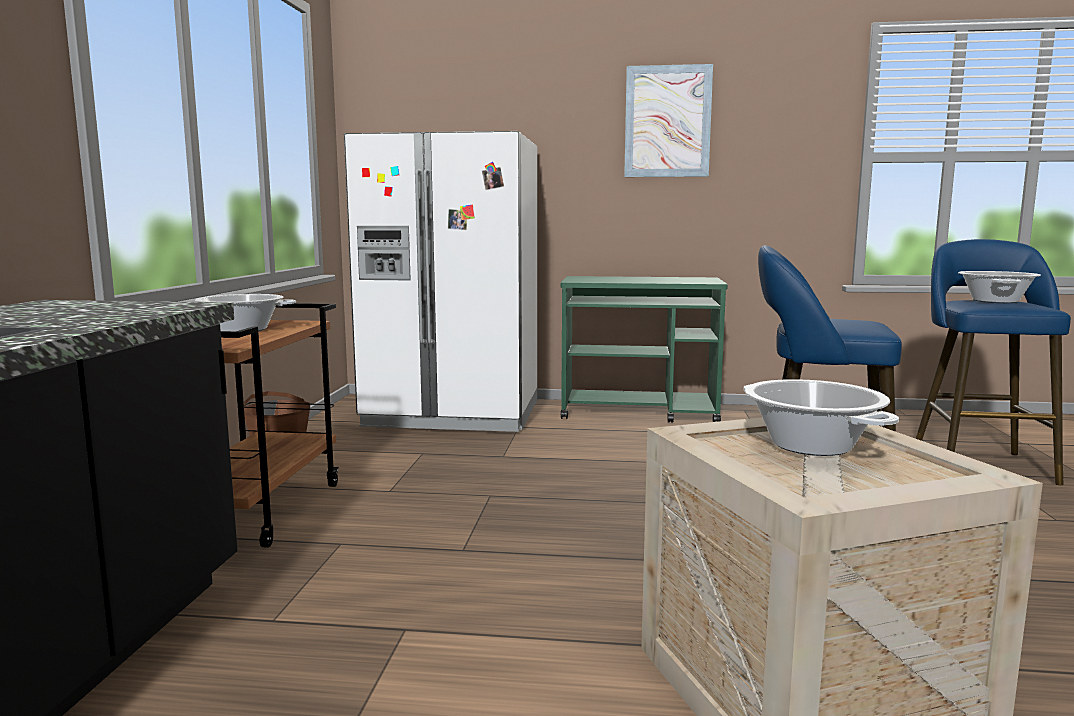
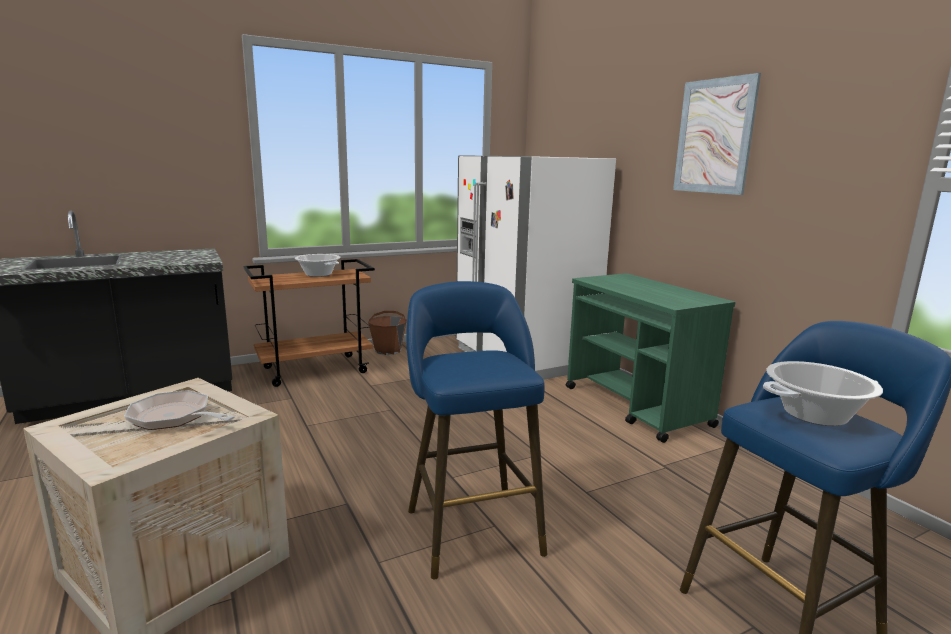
camera: 55 degrees right, 5 degrees up
(812, 445) = (174, 417): cooking pot -> frying pan

